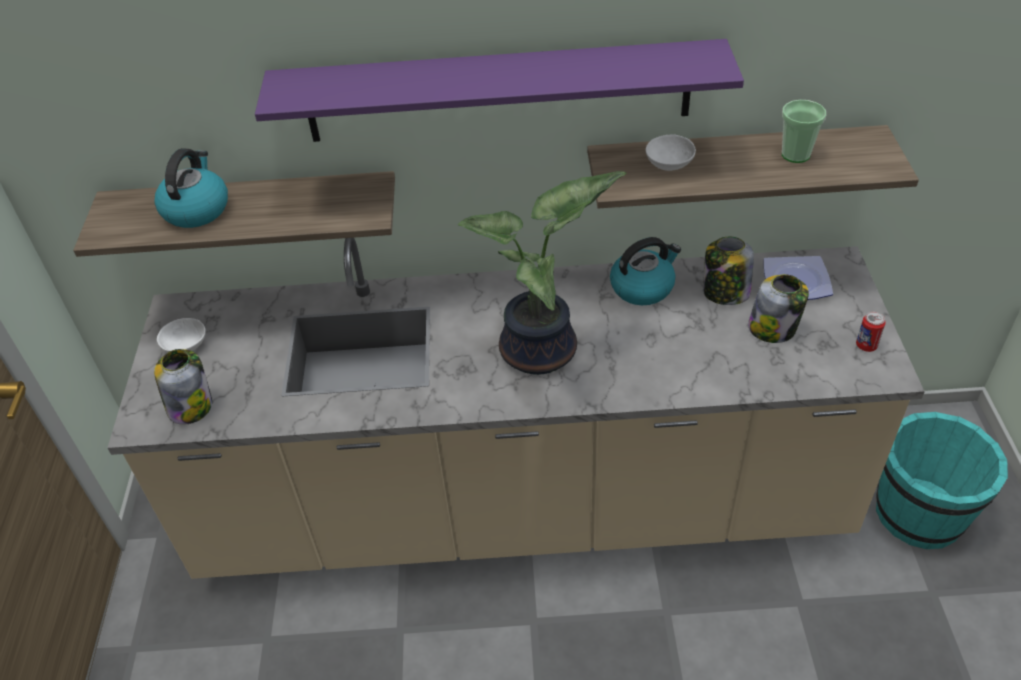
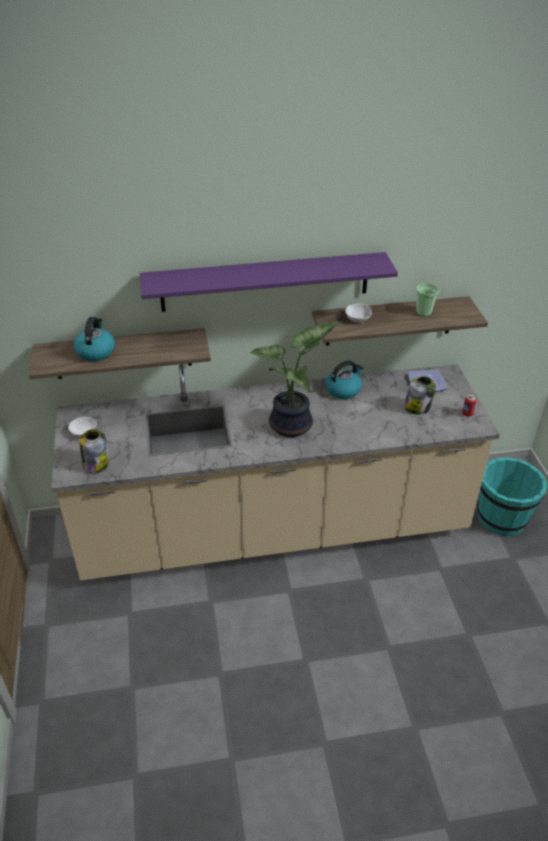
camera: 10 degrees left, 5 degrees down
(725, 293) = (389, 390): jar -> none

